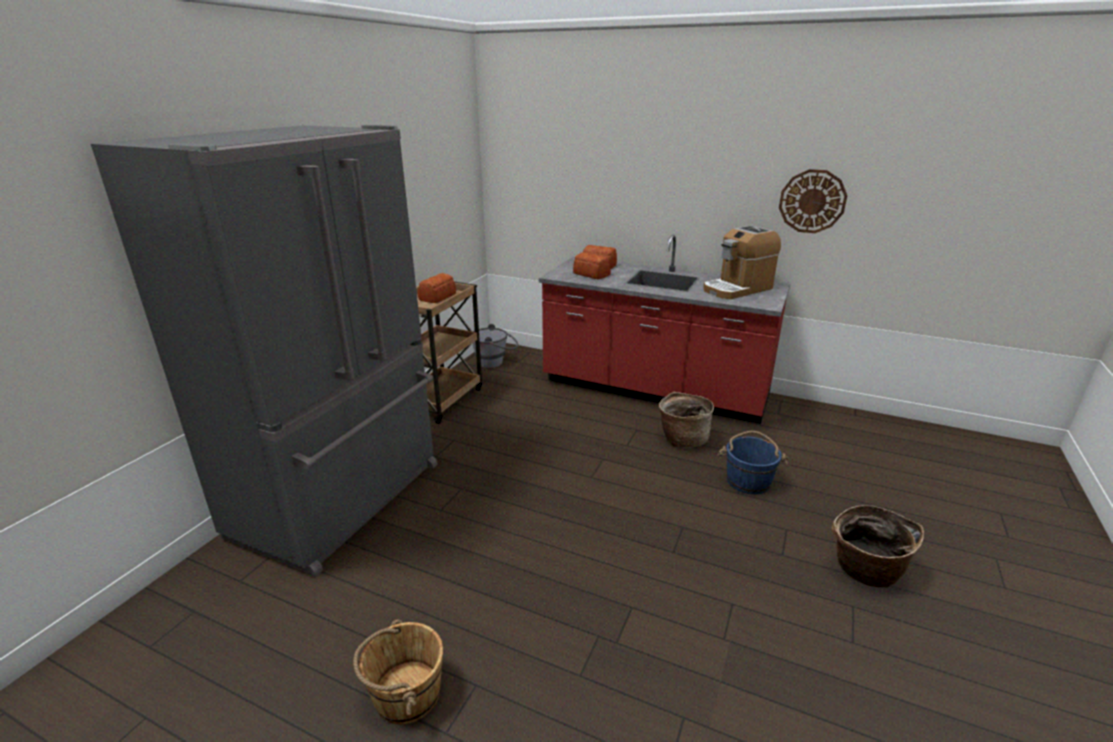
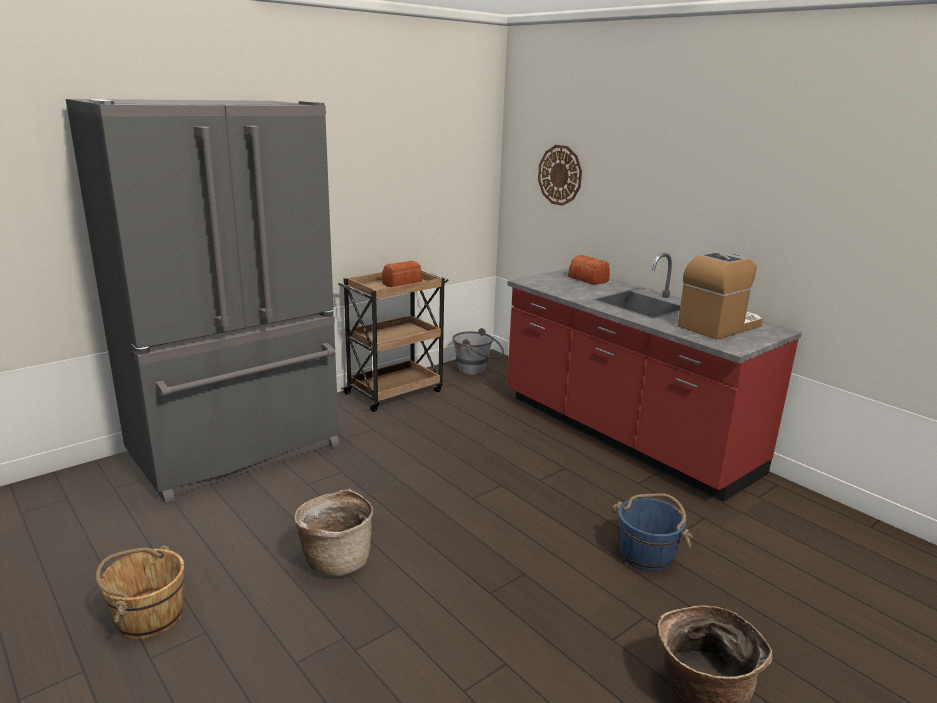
camera: 25 degrees right, 5 degrees down
(591, 274) = (567, 286): bread -> none
(682, 439) = (609, 490): basket -> basket (336, 559)
(737, 289) = (719, 326): coffee machine -> coffee machine turned 150 degrees clockwise
(812, 201) = (833, 230): wall clock -> wall clock (560, 175)

